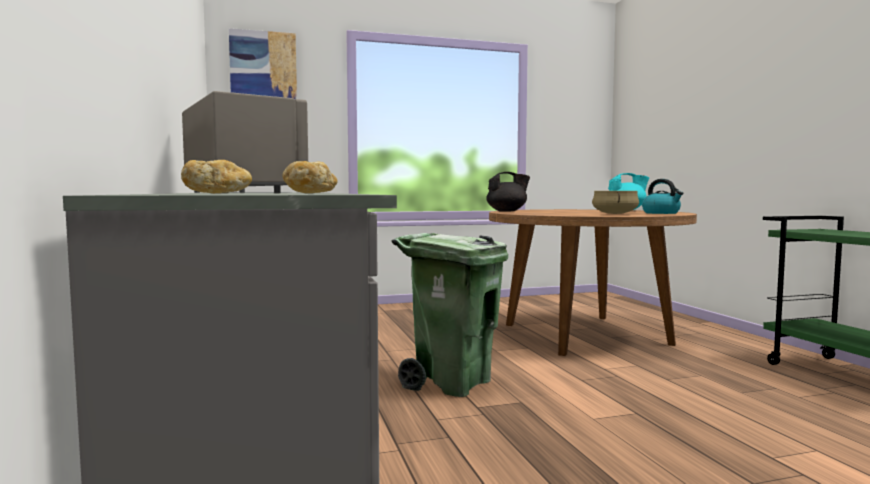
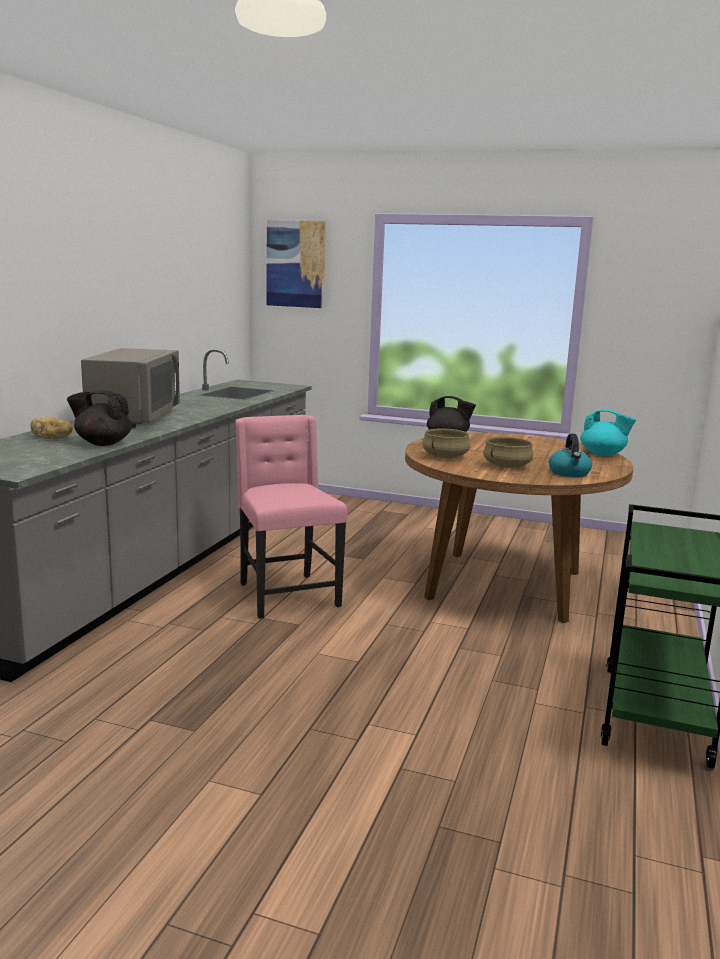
camera: 35 degrees right, 10 degrees up
(310, 193) = (102, 443): bread -> black teapot
(452, 383) = (286, 595): green trash can -> pink chair
(555, 214) = (445, 456): none -> beige cooking pot

